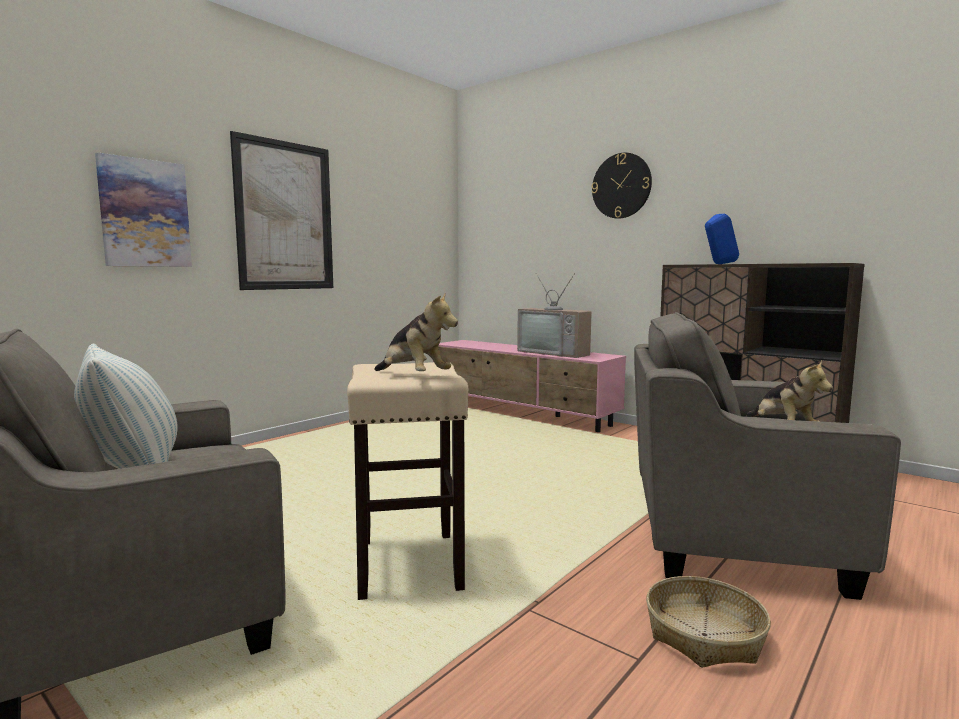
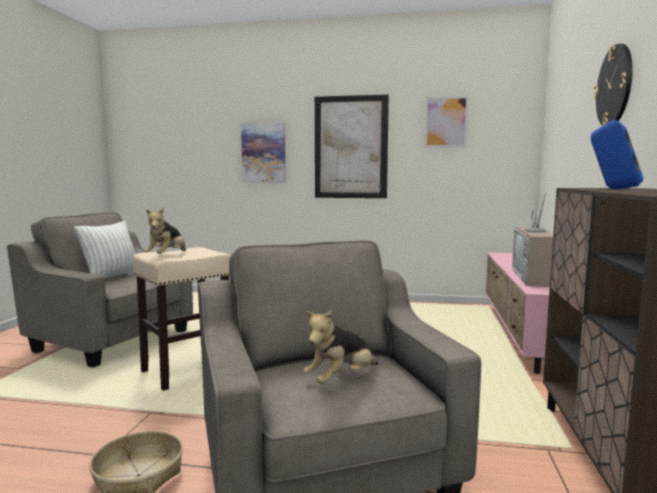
camera: 60 degrees right, 0 degrees up
(386, 195) = (446, 122): none -> picture

